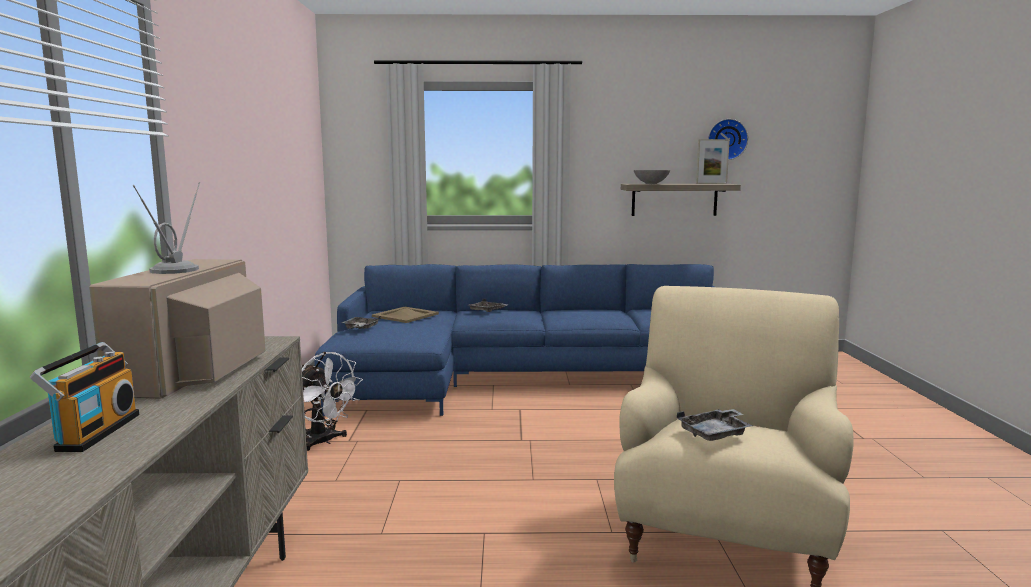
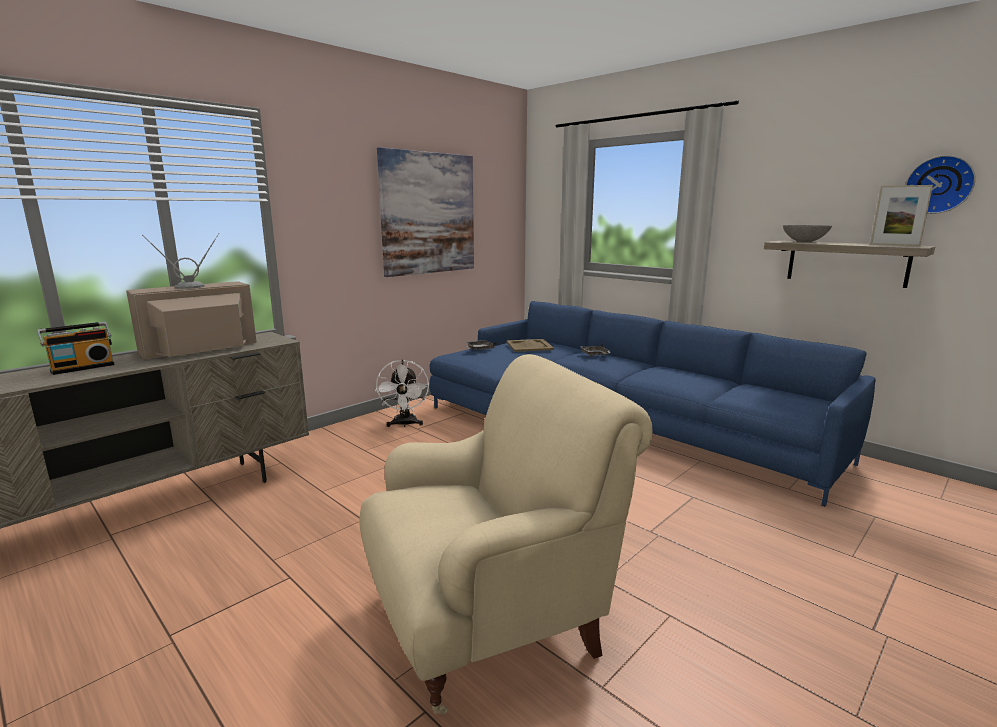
camera: 45 degrees right, 5 degrees up
(271, 160) = (428, 213): none -> picture
(715, 433) = (420, 506): grey tray -> none

